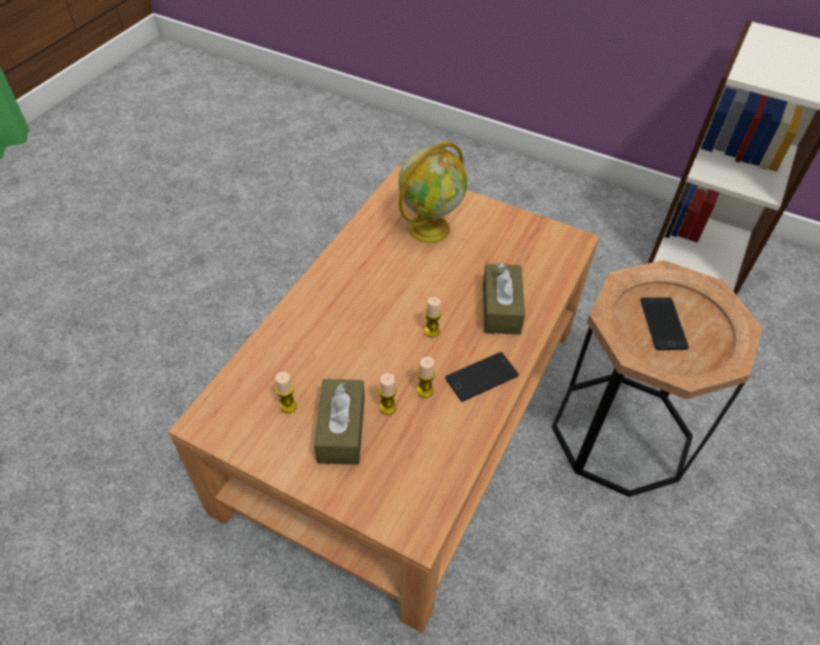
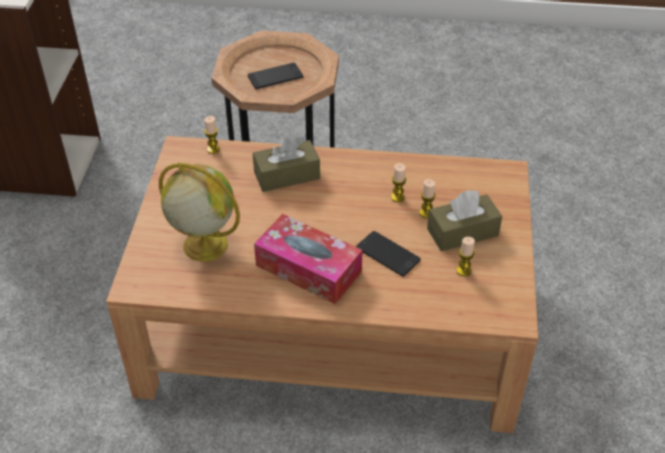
camera: 110 degrees left, 5 degrees down
(362, 287) = (308, 268): none -> tissue box
(432, 331) = (335, 209): candle -> candle (213, 149)
(481, 377) = (365, 171): phone -> phone (388, 254)

